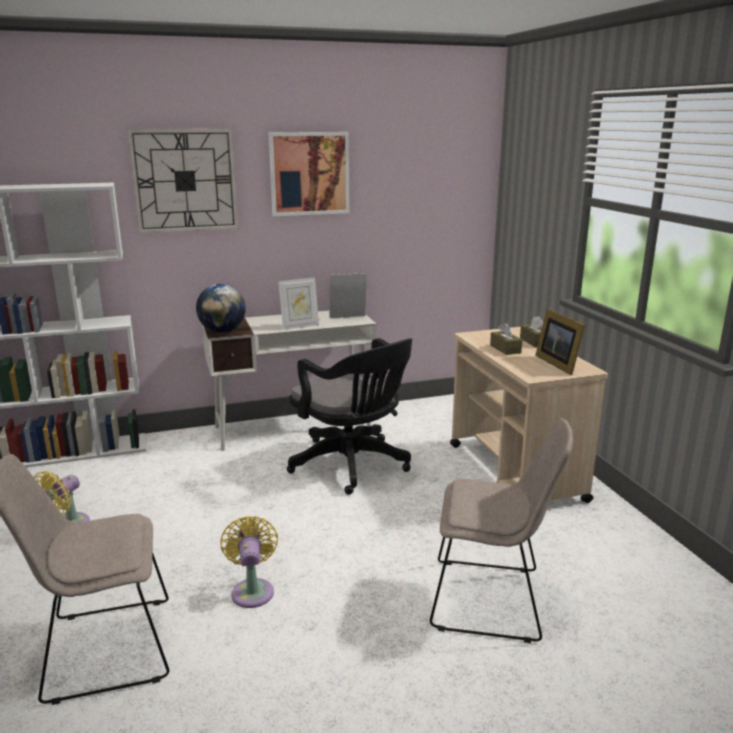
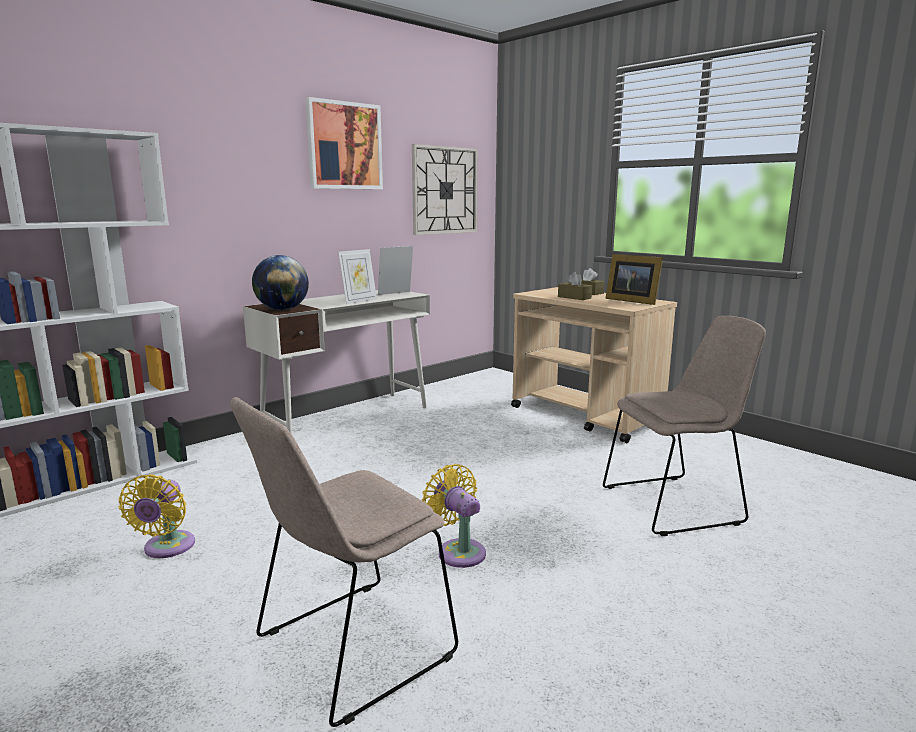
camera: 25 degrees left, 5 degrees down
(185, 180) = (220, 142): wall clock -> wall clock (445, 190)
(353, 466) = (441, 435): black office chair -> none

